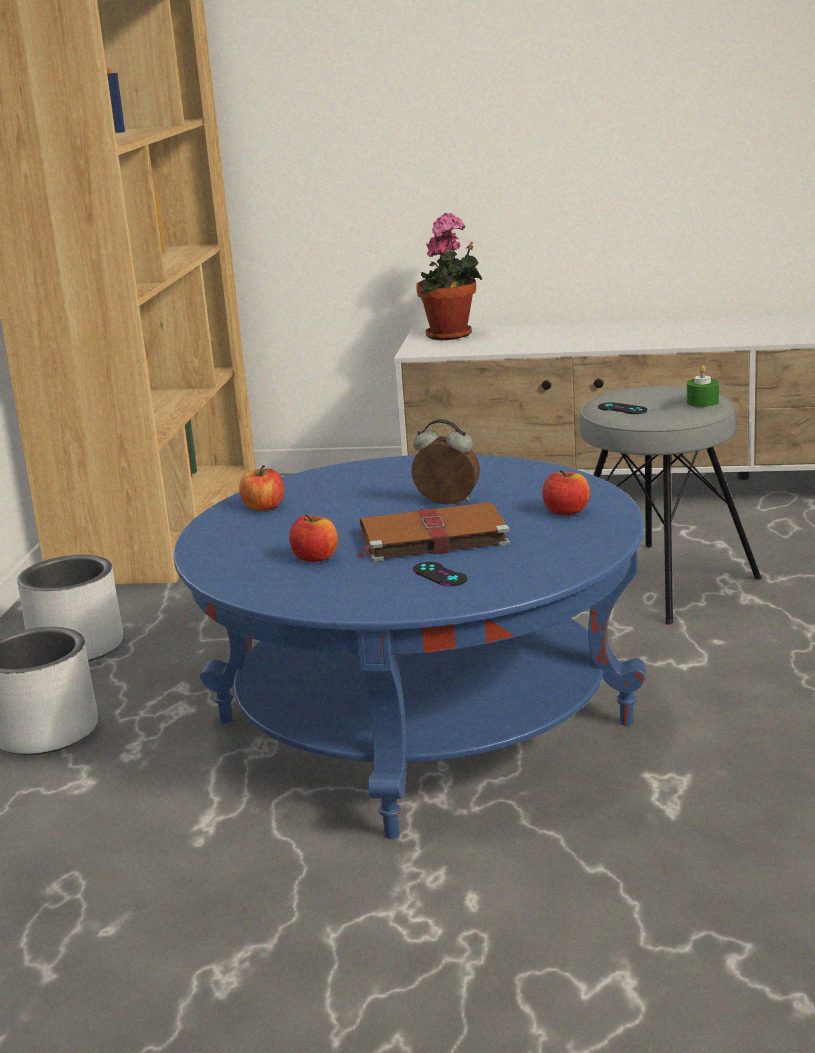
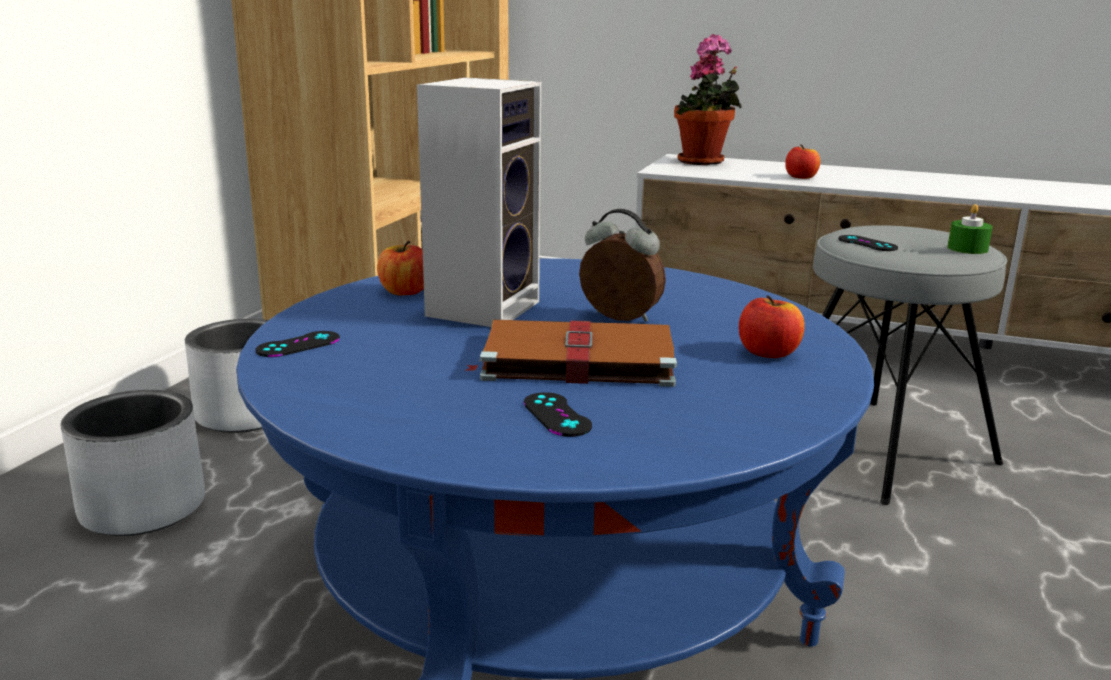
camera: 10 degrees right, 0 degrees up
(219, 559) = (298, 345): none -> black game controller
(315, 558) = (413, 362): apple -> apple (801, 177)
(336, 510) = (483, 307): none -> speaker

